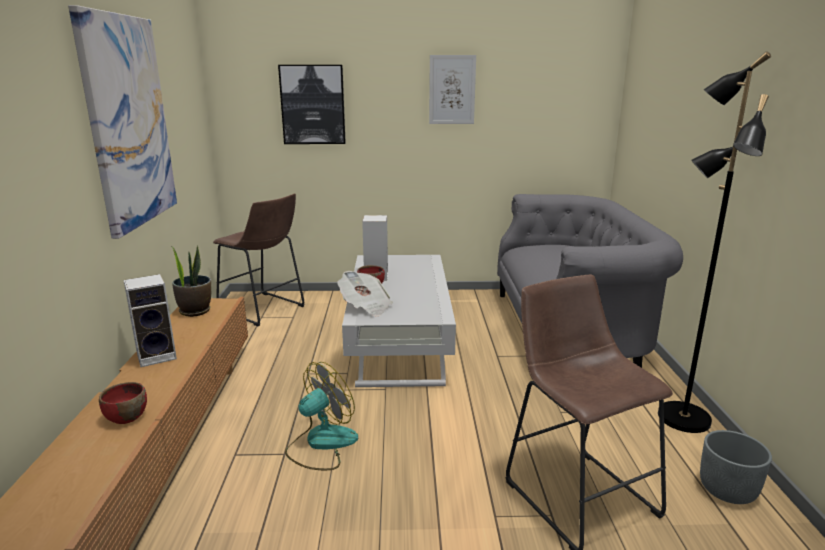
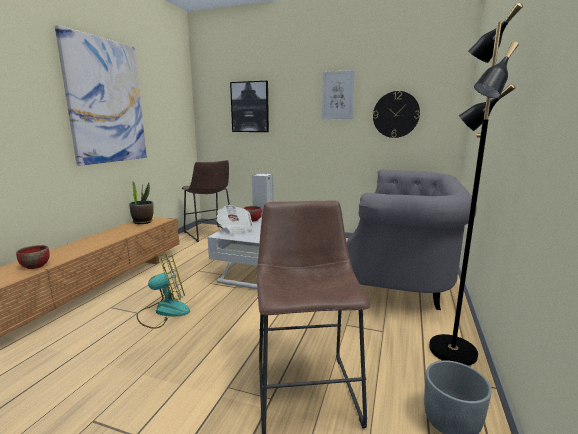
camera: 20 degrees right, 5 degrees down
(158, 356) = (94, 240): speaker -> none
(532, 118) = (396, 114): none -> wall clock

